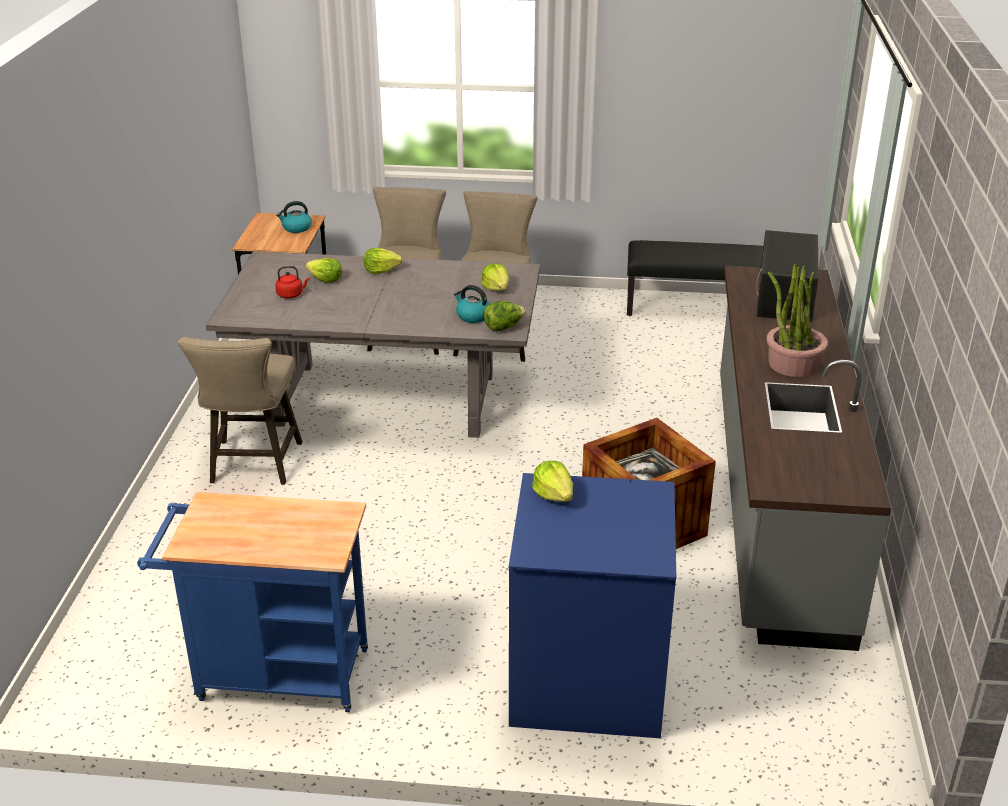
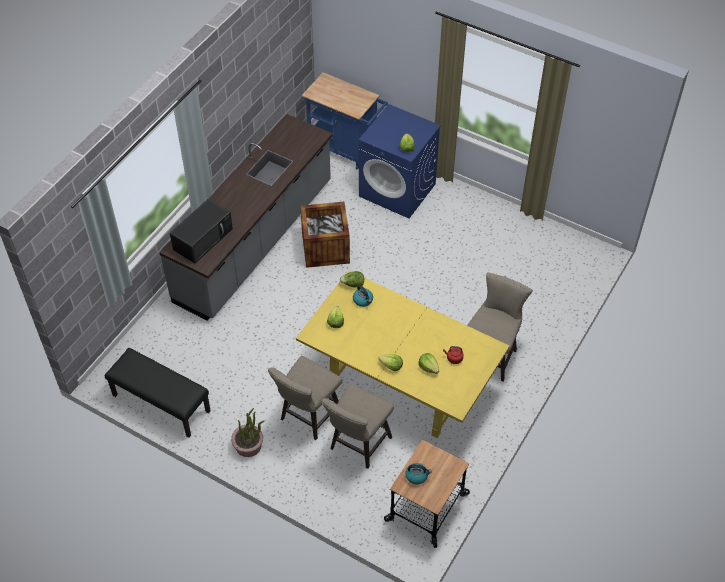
camera: 155 degrees left, 20 degrees up
(273, 675) = (513, 232): blue cart -> blue cart (346, 149)
(388, 399) = (399, 383): grey dining table -> yellow dining table
(793, 364) = (248, 192): potted plant -> potted plant (248, 445)

